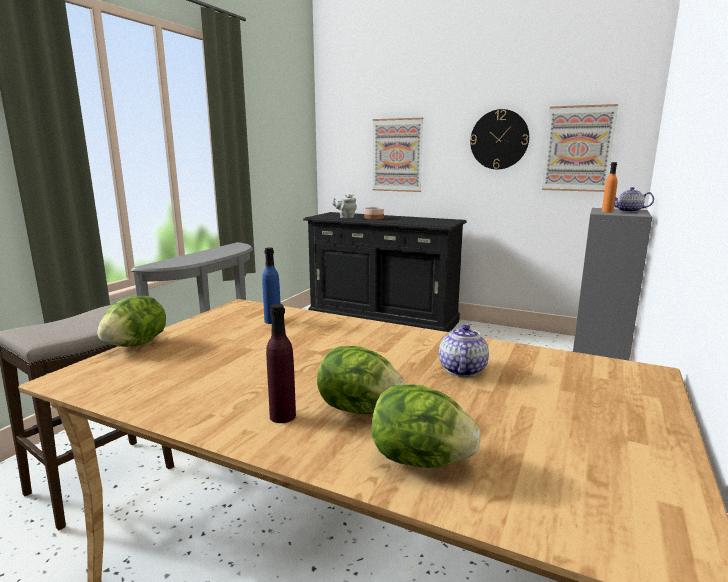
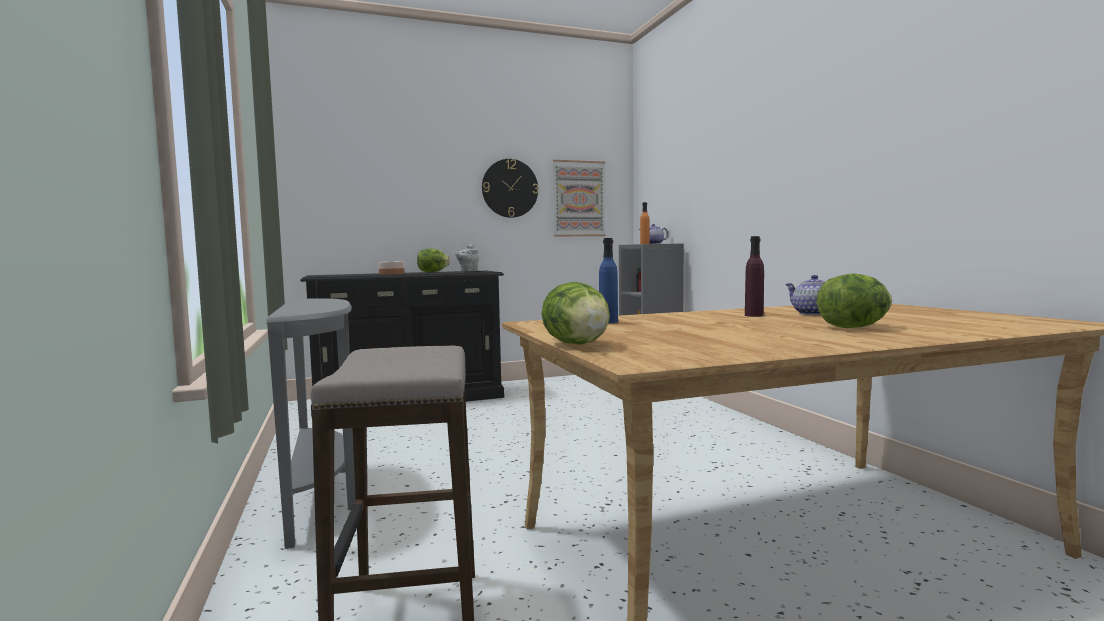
camera: 45 degrees left, 10 degrees down
(282, 416) = (843, 335): purple bottle -> purple bottle (753, 315)
(345, 217) = (356, 275): grey teapot -> grey teapot (468, 271)
(397, 155) = (397, 202): picture -> none
(420, 460) = (947, 329): lettuce -> lettuce (432, 272)

